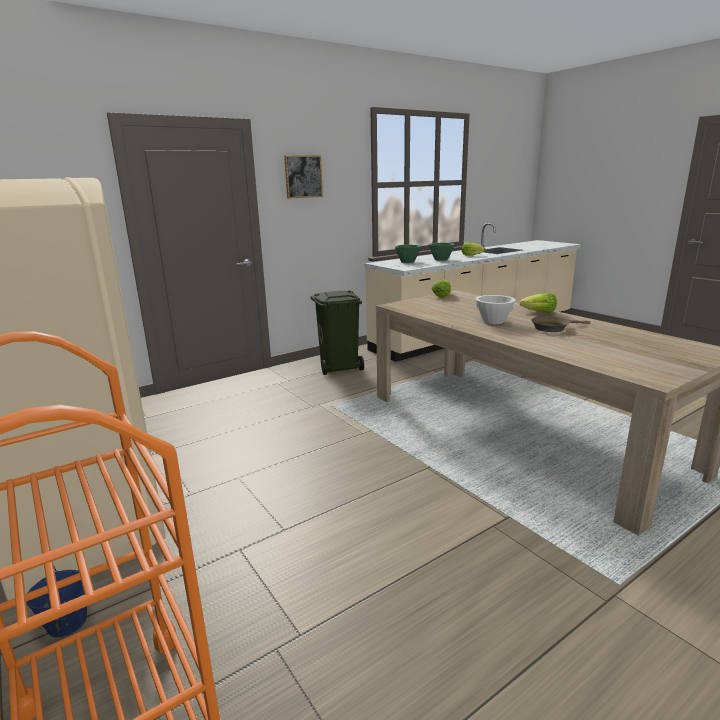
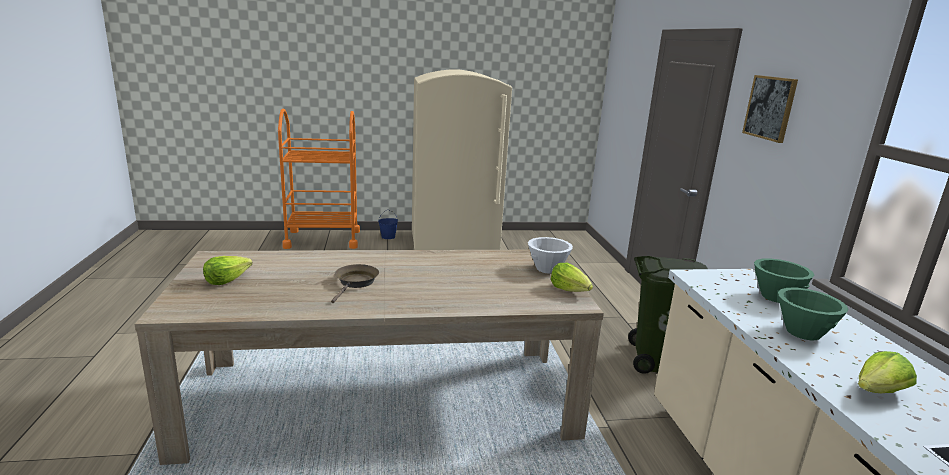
camera: 115 degrees right, 0 degrees up
(493, 321) = (418, 270): white bowl -> white bowl (547, 269)
(539, 312) = (414, 304): lettuce -> lettuce (227, 280)

